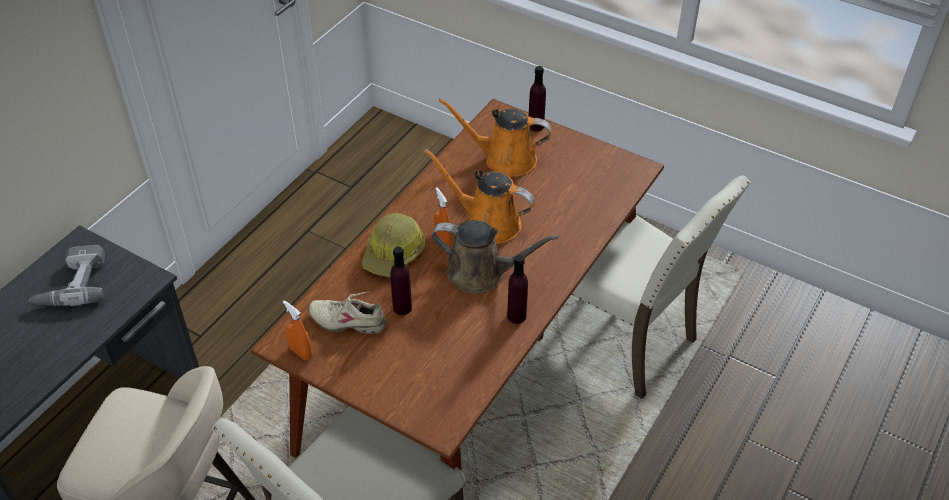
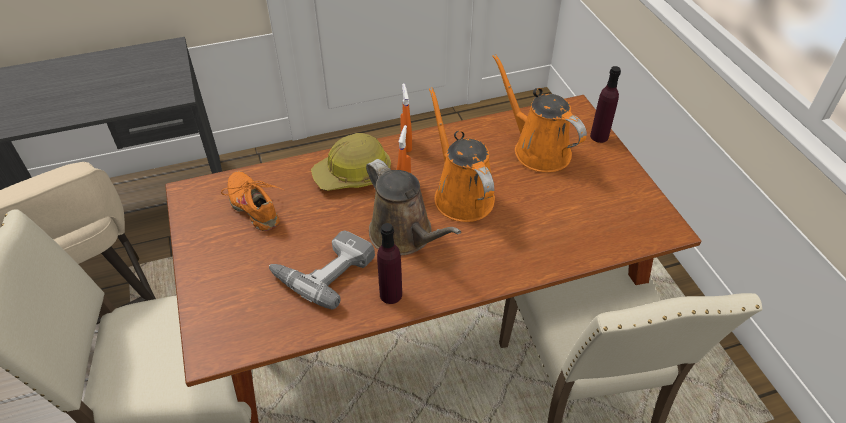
camera: 40 degrees right, 0 degrees up
(72, 284) = (131, 71): power drill -> power drill (323, 270)
(300, 353) = (192, 208): orange spray bottle -> orange spray bottle (406, 144)
(348, 321) = (254, 206): beige shoe -> orange shoe
(402, 307) = (306, 222): purple bottle -> none

